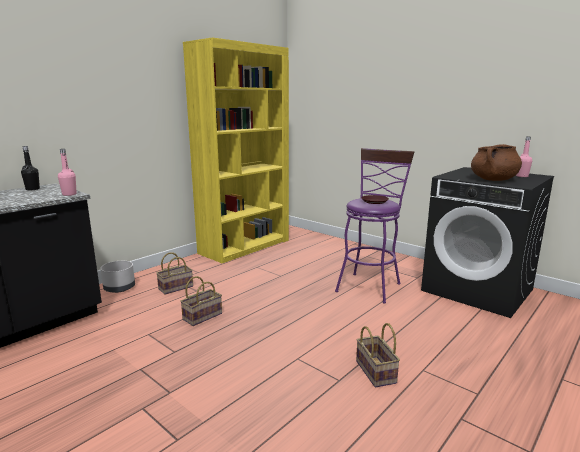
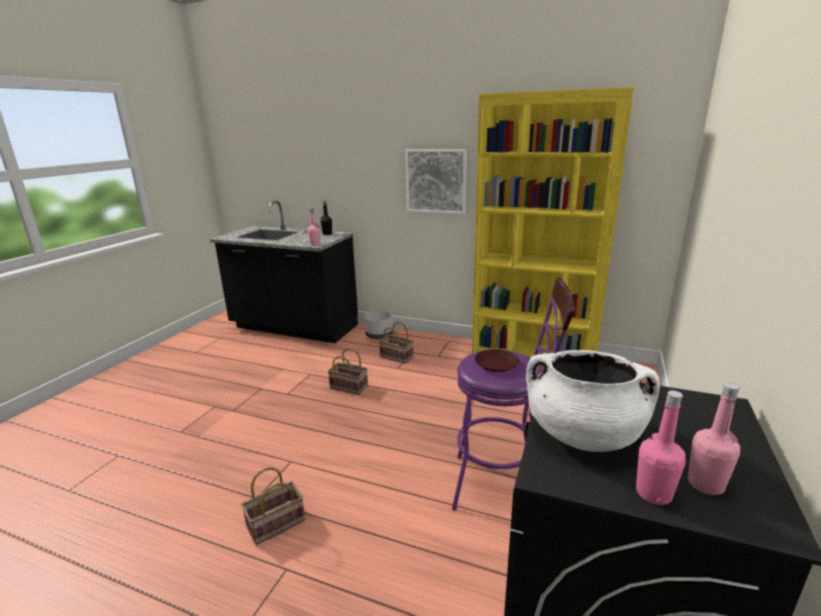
camera: 70 degrees right, 5 degrees up
(143, 116) = (436, 181): none -> picture
(493, 180) = (583, 435): brown cooking pot -> white cooking pot
(529, 180) = (653, 494): none -> pink bottle

